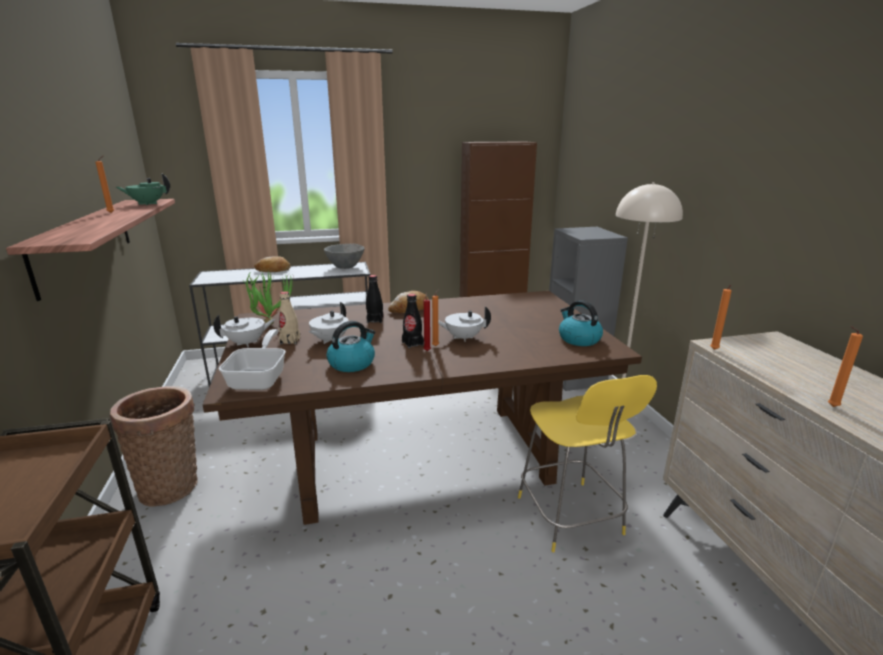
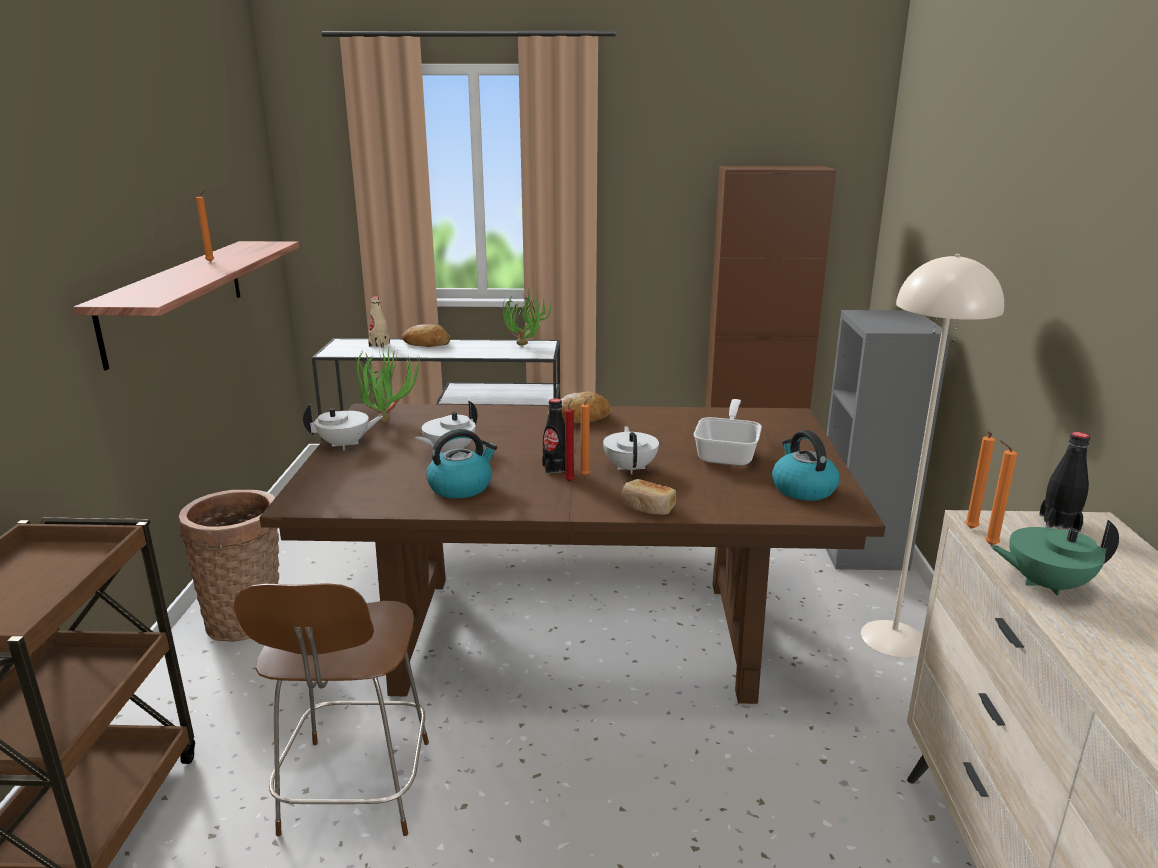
camera: 15 degrees right, 0 degrees up
(147, 204) = (261, 249): green teapot -> green teapot (1045, 584)
(260, 378) = (340, 492): frying pan -> frying pan (728, 453)
(290, 341) = (399, 447): beige bottle -> beige bottle (379, 345)
(303, 603) = (355, 791): none -> brown chair
(346, 267) = (527, 347): grey bowl -> potted plant
(375, 320) = (524, 429): black bottle -> black bottle (1059, 523)
(463, 338) = (630, 468): white teapot -> white teapot turned 75 degrees clockwise
(490, 362) = (648, 508): none -> bread
(571, 518) = (758, 755): yellow chair -> none
(830, 406) = (1085, 636): orange candle -> orange candle (988, 545)

